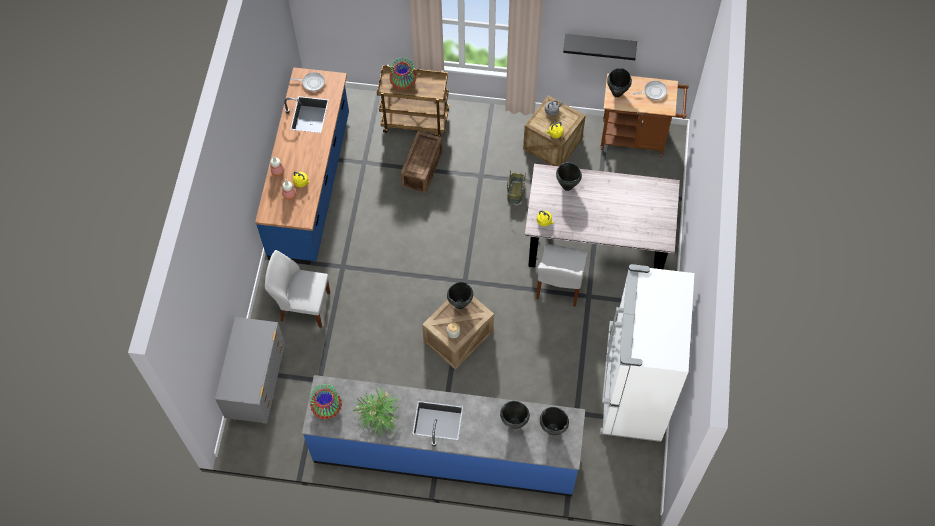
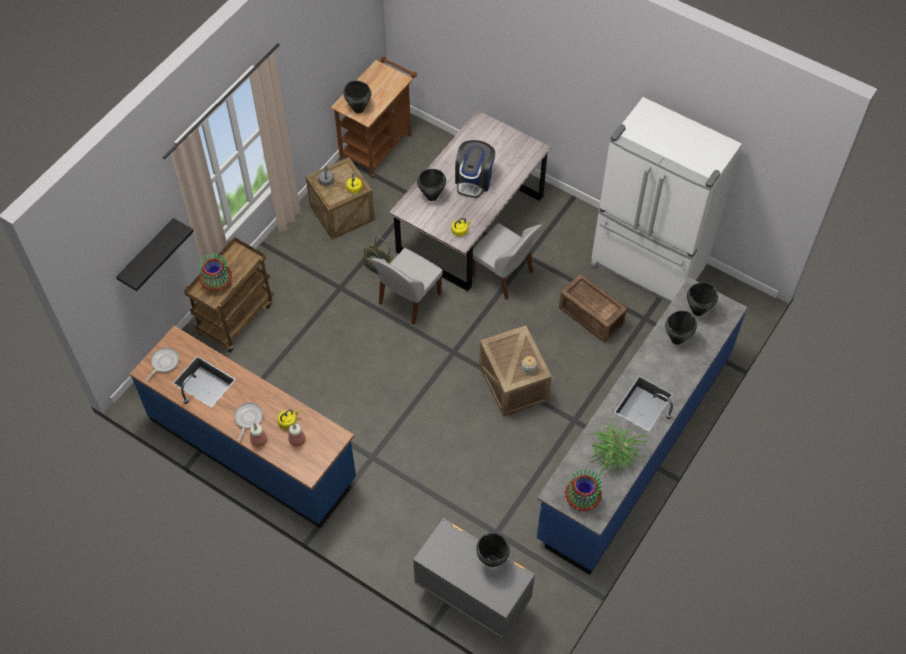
camera: 65 degrees left, 5 degrees down
(303, 306) = (398, 514): white chair -> white chair (408, 300)
(423, 168) = (298, 334): crate -> crate (591, 315)
(460, 304) = (499, 350): black cooking pot -> black cooking pot (492, 561)
(600, 44) = (317, 80): black shelf -> black shelf (147, 254)
(602, 209) = (474, 180): none -> coffee machine
(653, 92) = (375, 82): frying pan -> frying pan (248, 419)

